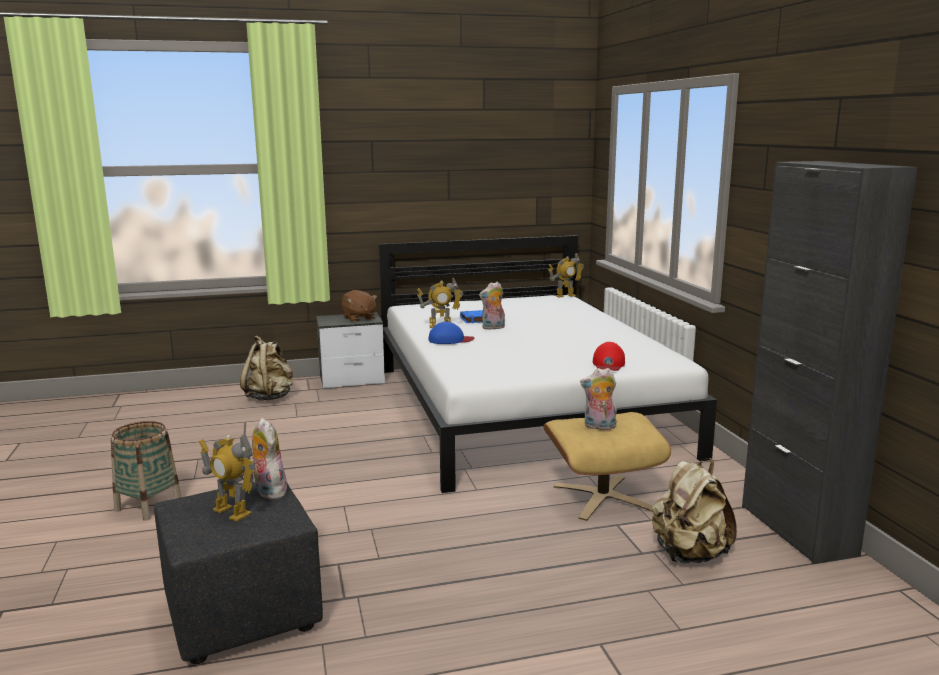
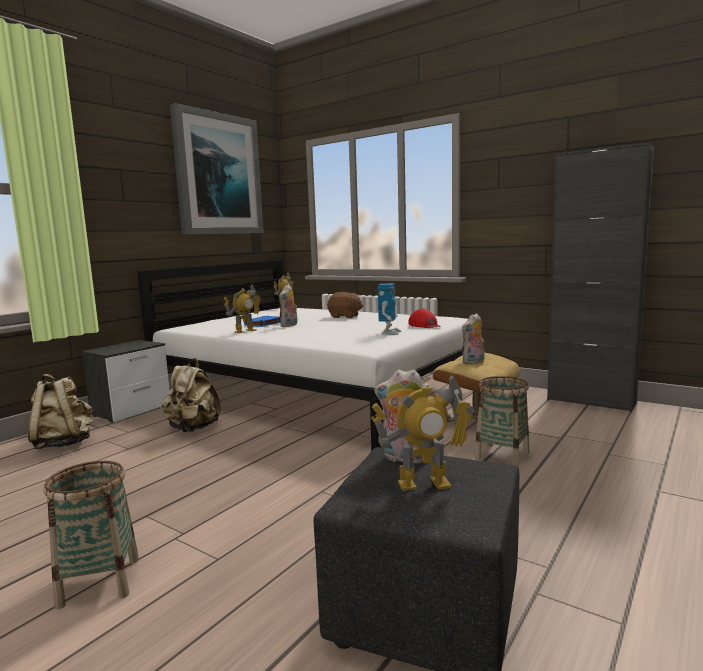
camera: 40 degrees left, 5 degrees down
(358, 318) = (134, 345): brown plush toy -> brown plush toy (345, 316)
(450, 340) = (279, 335): blue cap -> none
(492, 135) = (218, 175): none -> picture
(539, 542) = (502, 455): none -> basket
(546, 365) = (389, 333): none -> toy robot
(689, 555) = (581, 429): beige backpack -> beige backpack (193, 429)

